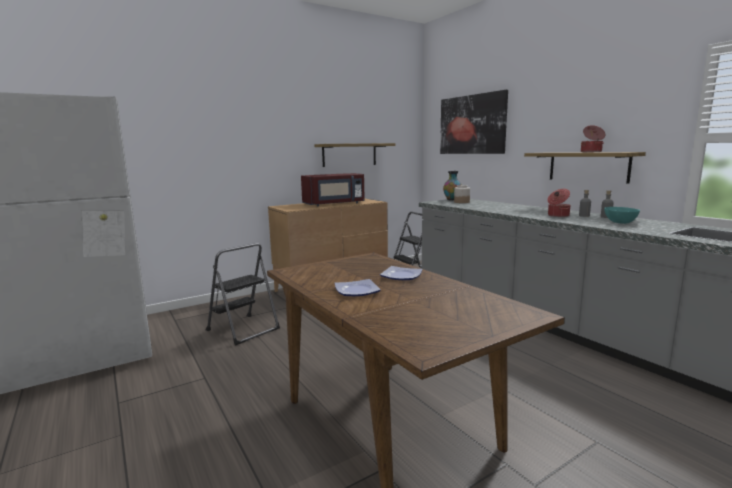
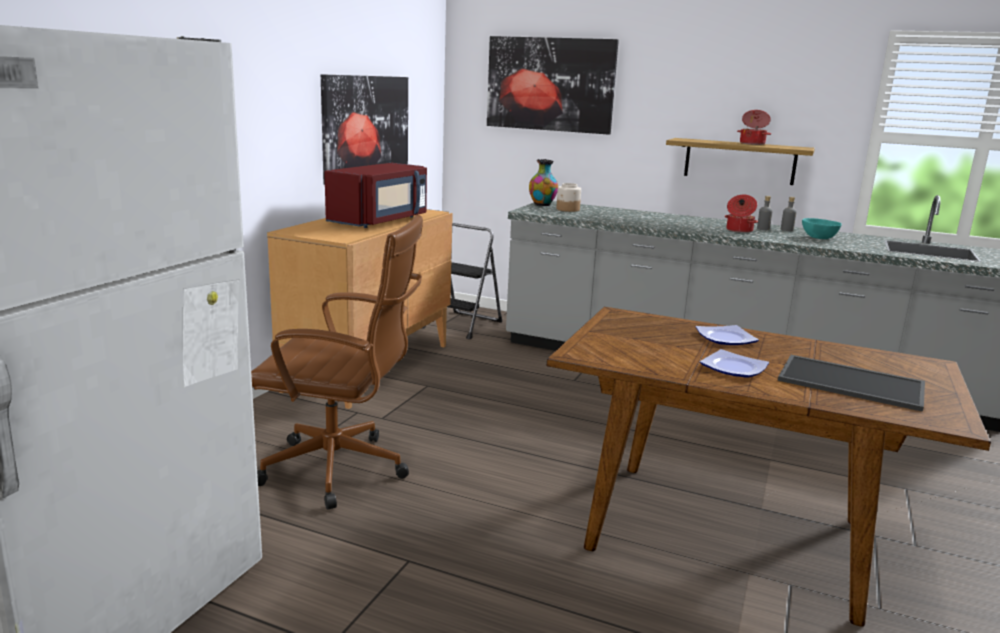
camera: 35 degrees left, 5 degrees up
(244, 330) = (341, 470): black step ladder -> brown office chair
(349, 155) = (366, 127): shelf -> picture
(419, 312) = (852, 382): none -> tray

